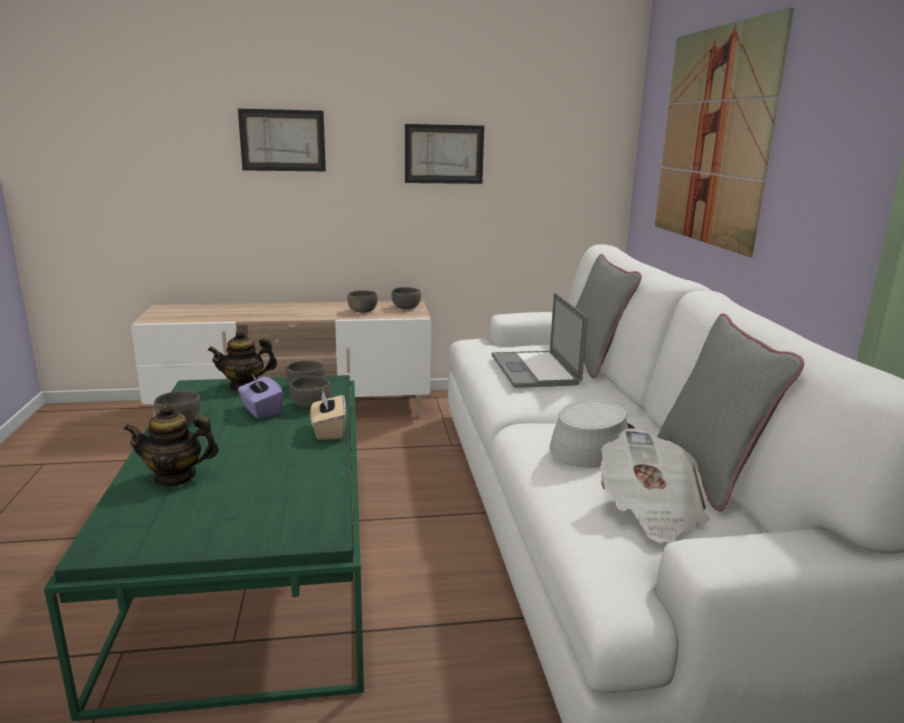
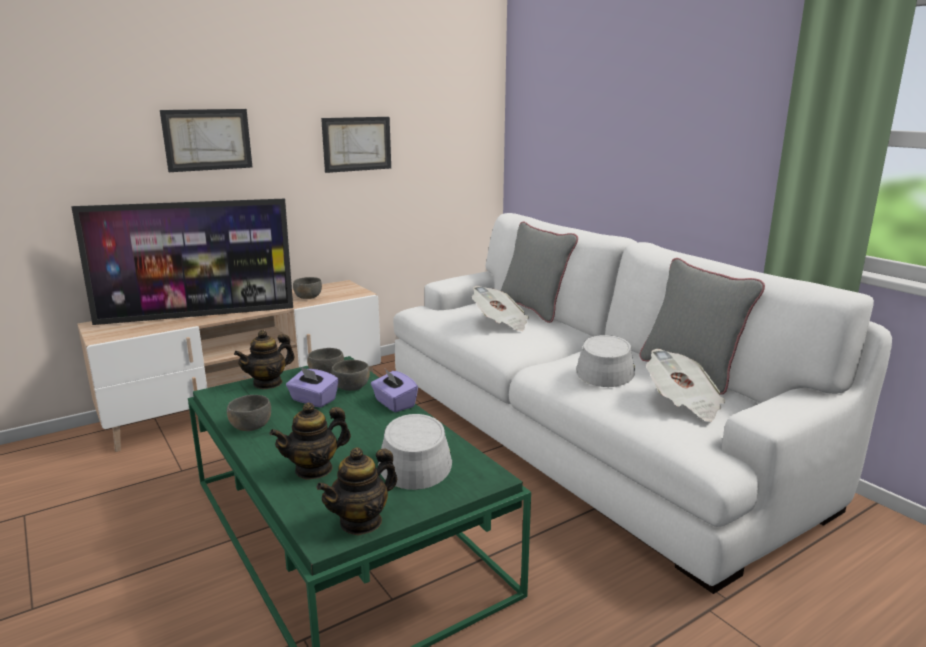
camera: 25 degrees left, 0 degrees up
(146, 542) = (361, 522): none -> teapot
(247, 313) = (198, 315): none -> television
(275, 493) = (414, 459): none -> grey hat
(329, 431) = (394, 403): beige tissue box -> purple tissue box
(406, 307) = (343, 288): grey bowl -> none
(534, 369) = (500, 323): laptop -> newspaper
(712, 137) = (593, 123): picture -> none

